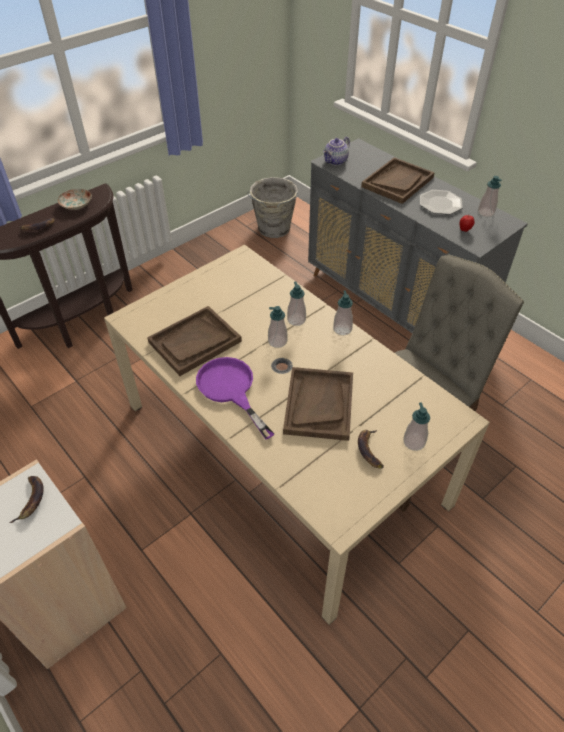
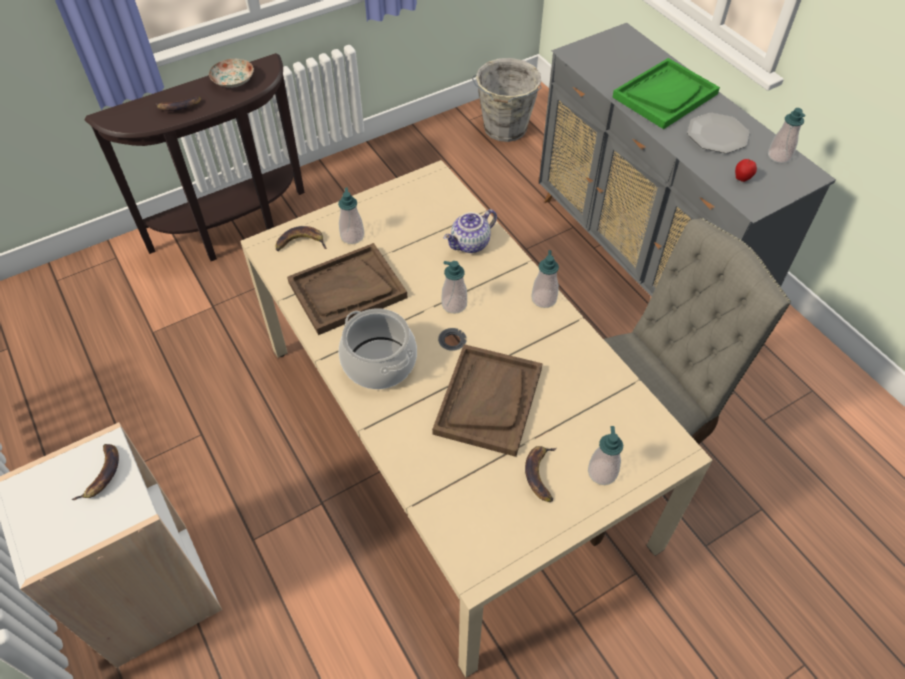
camera: 10 degrees right, 5 degrees up
(151, 313) = (301, 242): none -> banana
(230, 389) = (378, 363): purple frying pan -> cooking pot
(296, 320) = (485, 277): soap dispenser -> soap dispenser (352, 236)
(336, 161) = (586, 55): teapot -> teapot (470, 244)
(397, 182) = (665, 95): brown tray -> green tray

